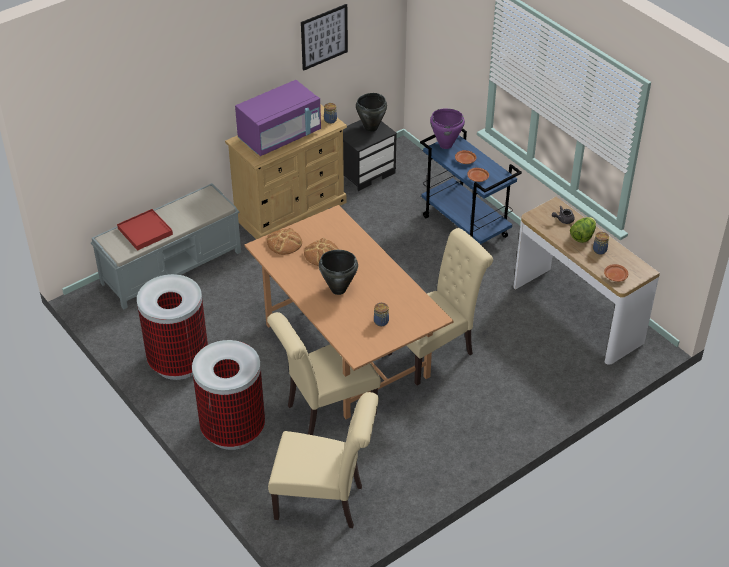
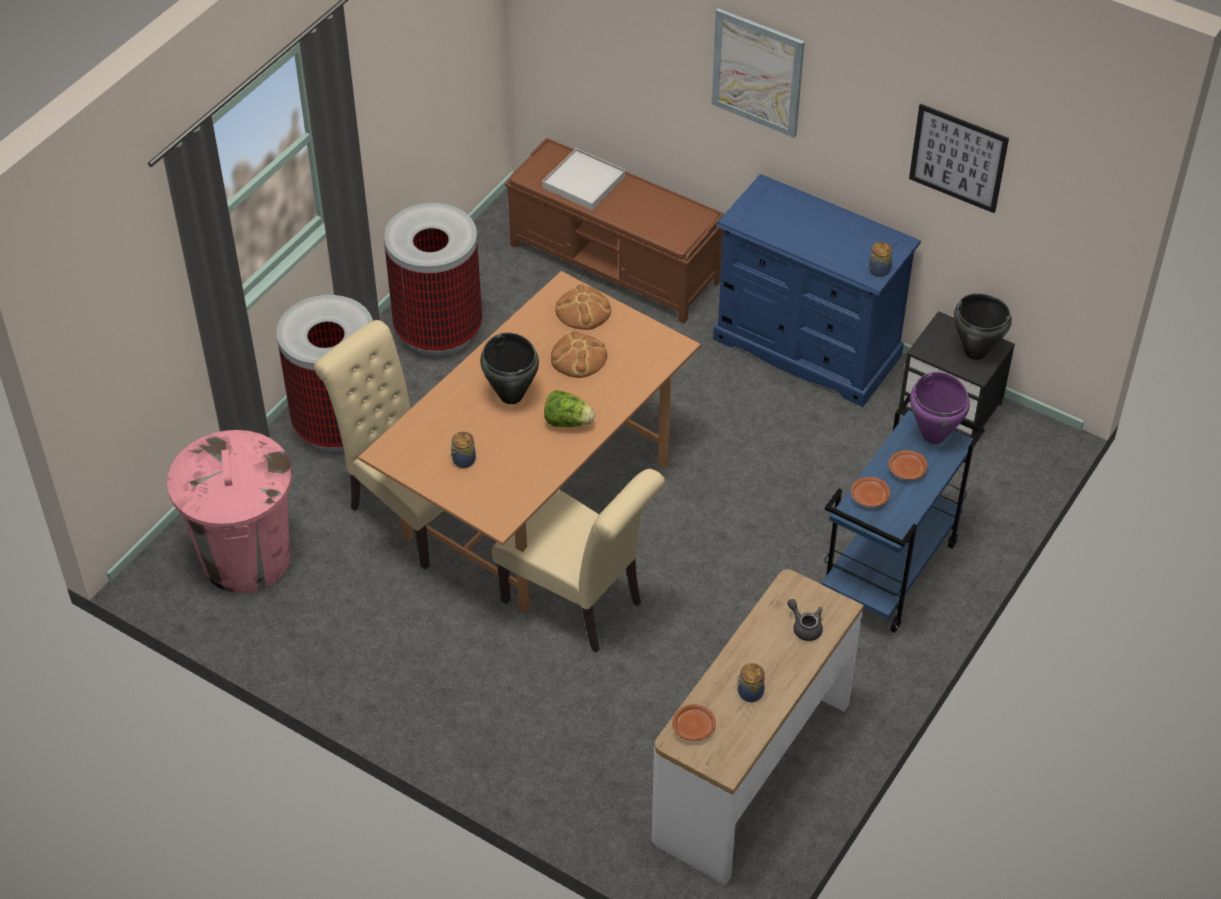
camera: 70 degrees right, 5 degrees up
(145, 231) = (584, 182): red tray -> white tray
(172, 267) = (616, 264): grey bench -> brown bench
(210, 80) = (757, 72): none -> picture
(280, 136) = (804, 227): purple microwave -> none
(290, 210) = (807, 348): beige dresser -> blue dresser
(325, 502) = (245, 558): beige chair -> pink trash can
(582, 236) = (775, 662): lettuce -> lettuce (567, 422)

